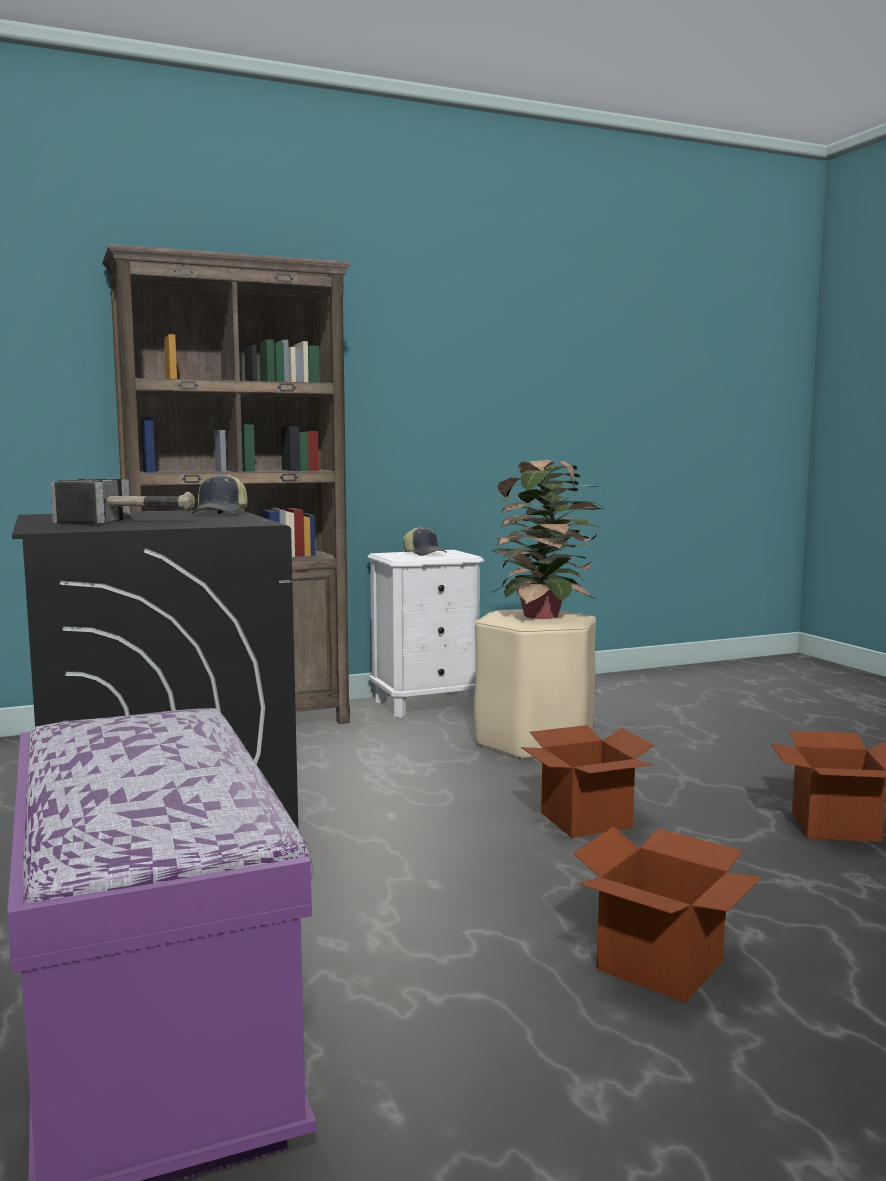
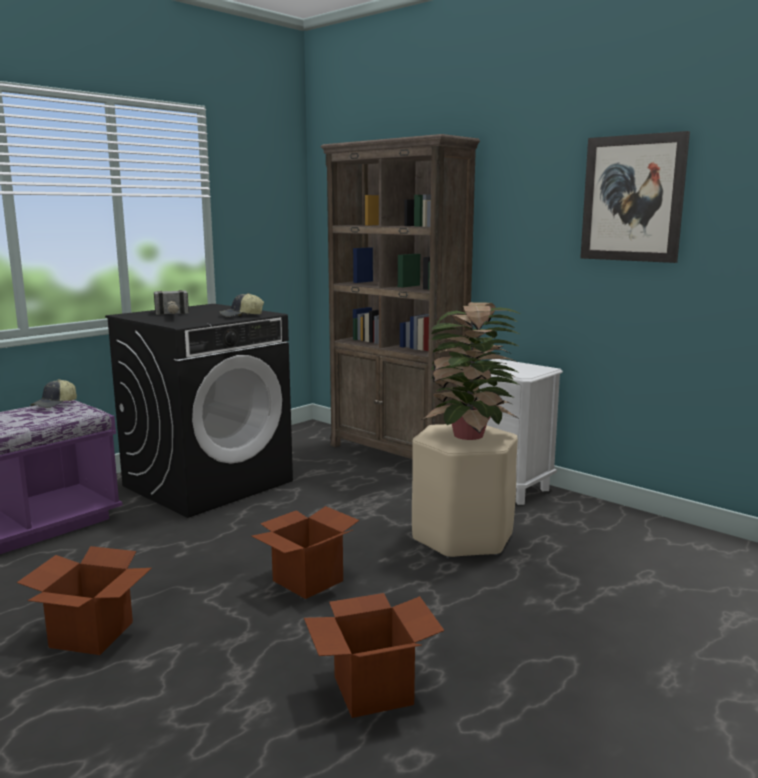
camera: 65 degrees right, 5 degrees up
(424, 554) = (515, 367): cap -> cap (55, 404)
(510, 361) = (632, 198): none -> picture

